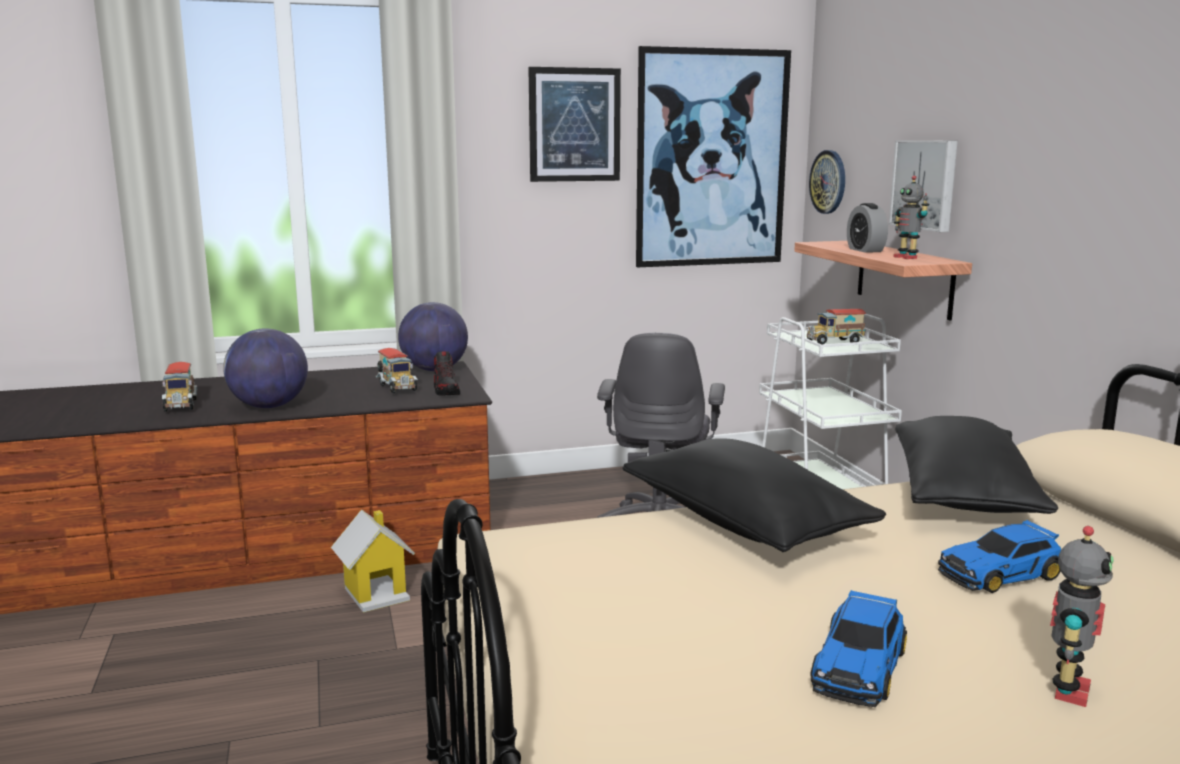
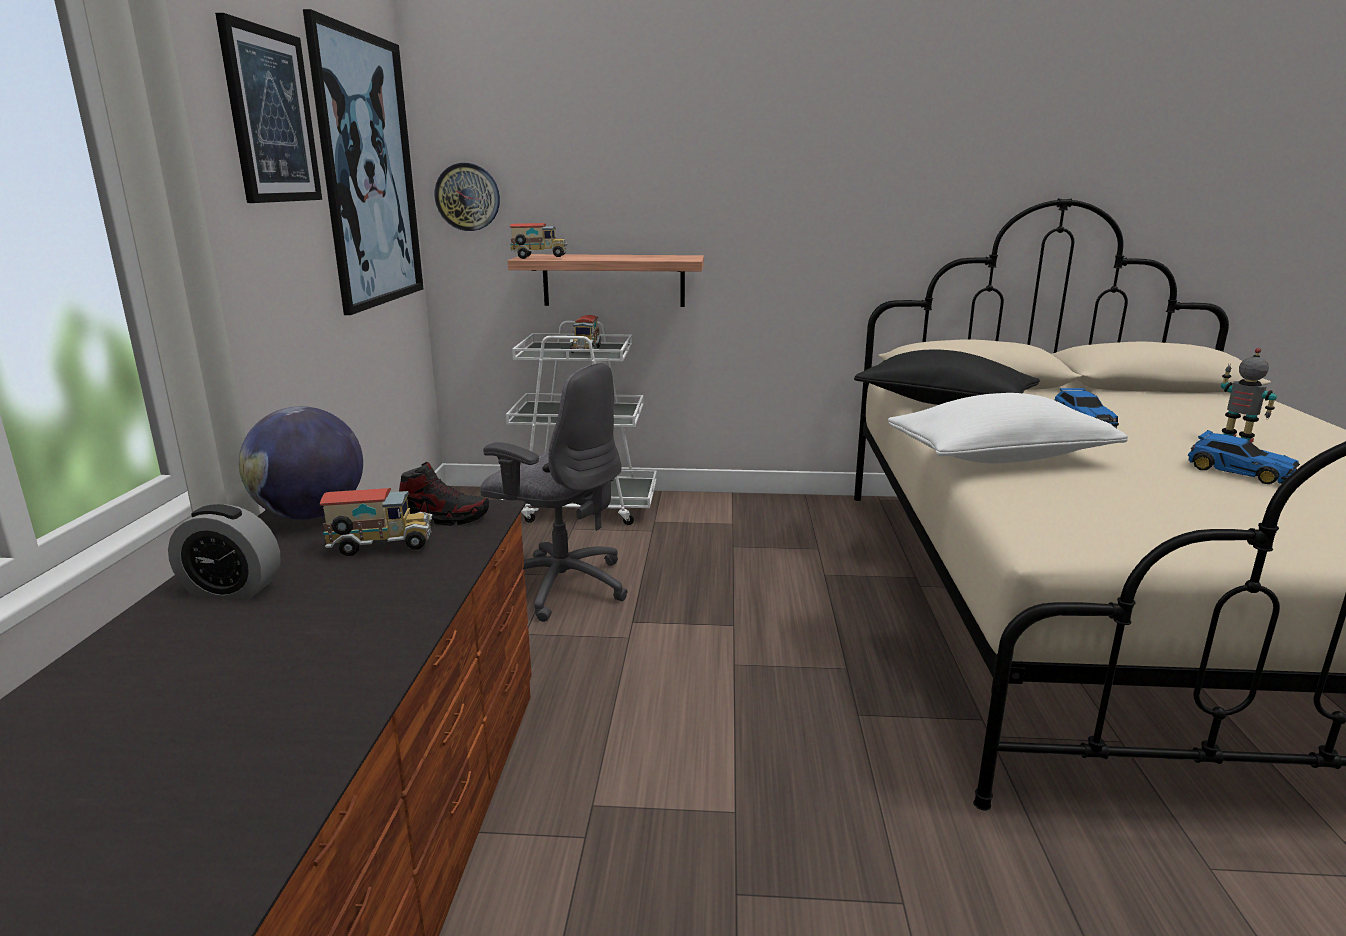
camera: 70 degrees left, 5 degrees up
(180, 406) = (187, 774): toy truck -> toy truck (539, 258)
(269, 406) = (347, 658): globe -> none
(376, 592) = (567, 814): toy house -> none
(743, 524) = (999, 458): black pillow -> white pillow
(865, 250) = (600, 257): alarm clock -> alarm clock (232, 589)
(906, 257) = (658, 257): toy robot -> none
(925, 184) = (632, 192): picture -> none

